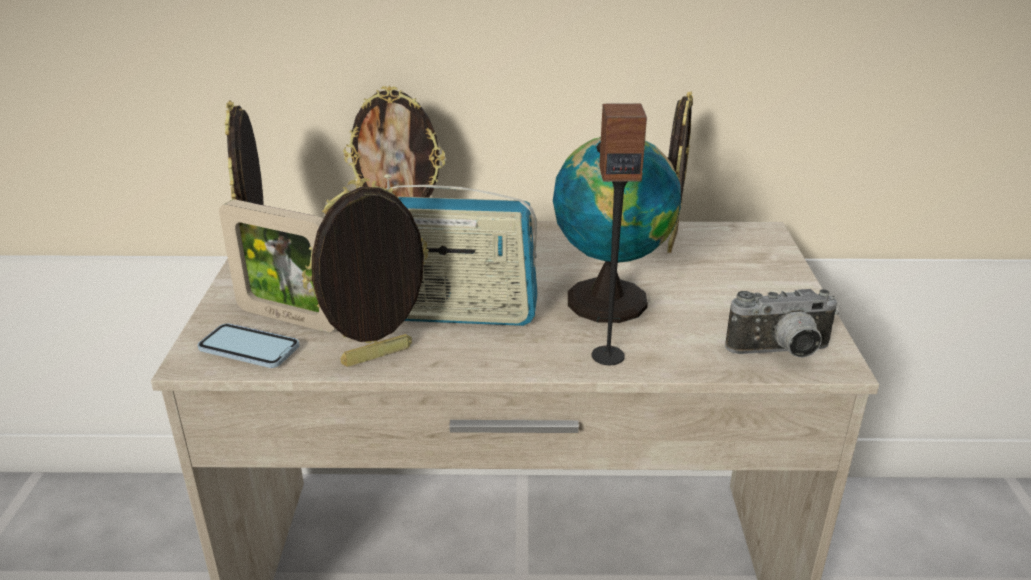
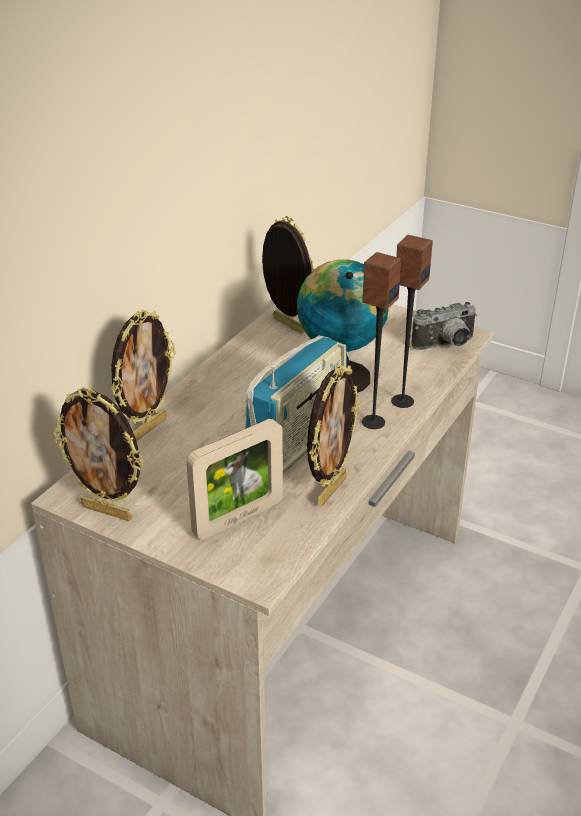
camera: 60 degrees left, 5 degrees up
(249, 348) = (266, 548): phone -> none
(378, 358) = (330, 490): picture frame -> picture frame turned 150 degrees counterclockwise
(540, 347) = (372, 422): none -> speaker
(782, 353) = (446, 345): camera -> camera turned 45 degrees clockwise

